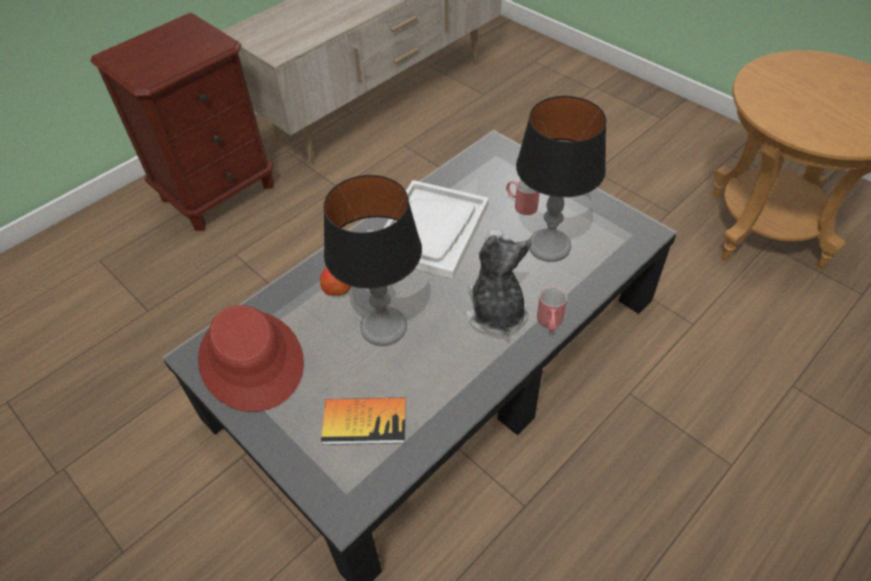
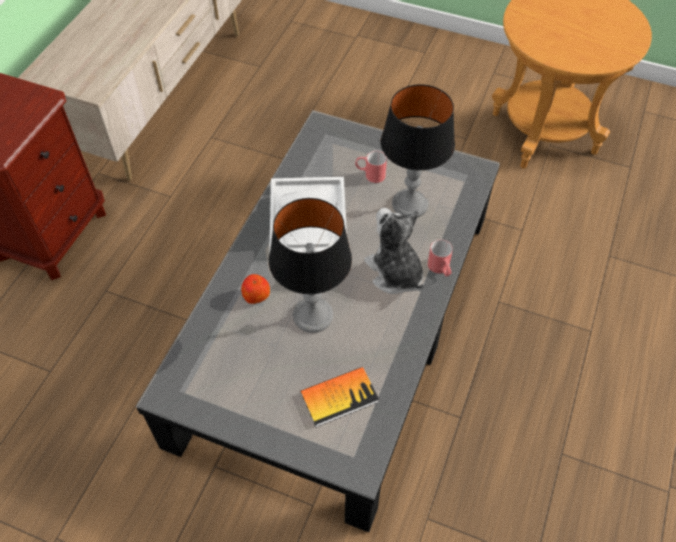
camera: 25 degrees left, 5 degrees up
(252, 360) = (218, 381): red hat -> none

